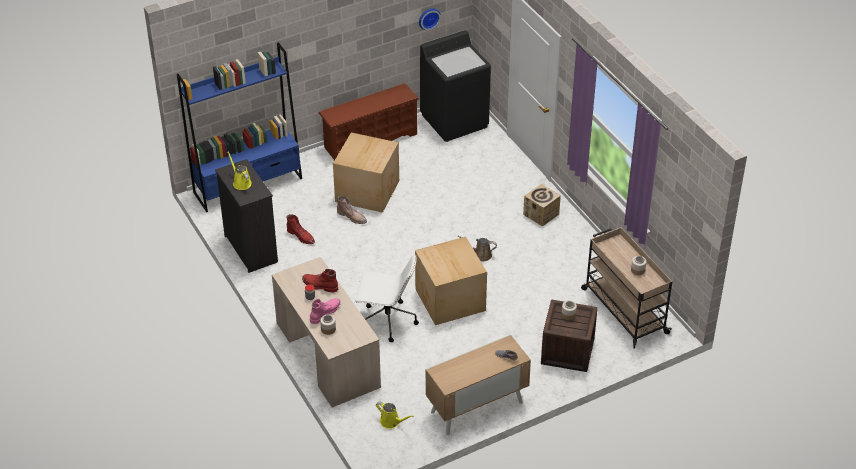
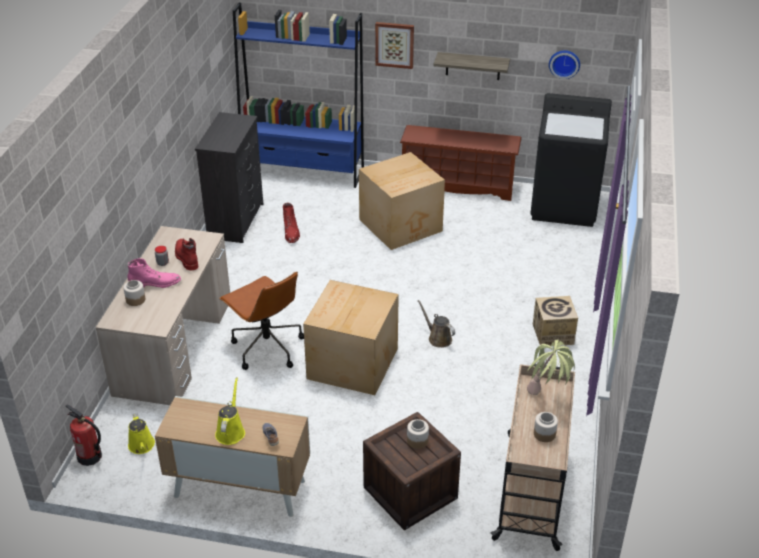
camera: 40 degrees right, 5 degrees down
(241, 182) = (224, 131): yellow watering can -> yellow watering can (231, 431)
(303, 55) = (394, 44): none -> picture
(352, 217) = (358, 240): brown boot -> none
(363, 46) = (473, 66): none -> shelf
(369, 446) = (90, 456): none -> fire extinguisher
(387, 321) = (266, 347): white office chair -> brown office chair
(619, 251) = (547, 400): none -> potted plant

